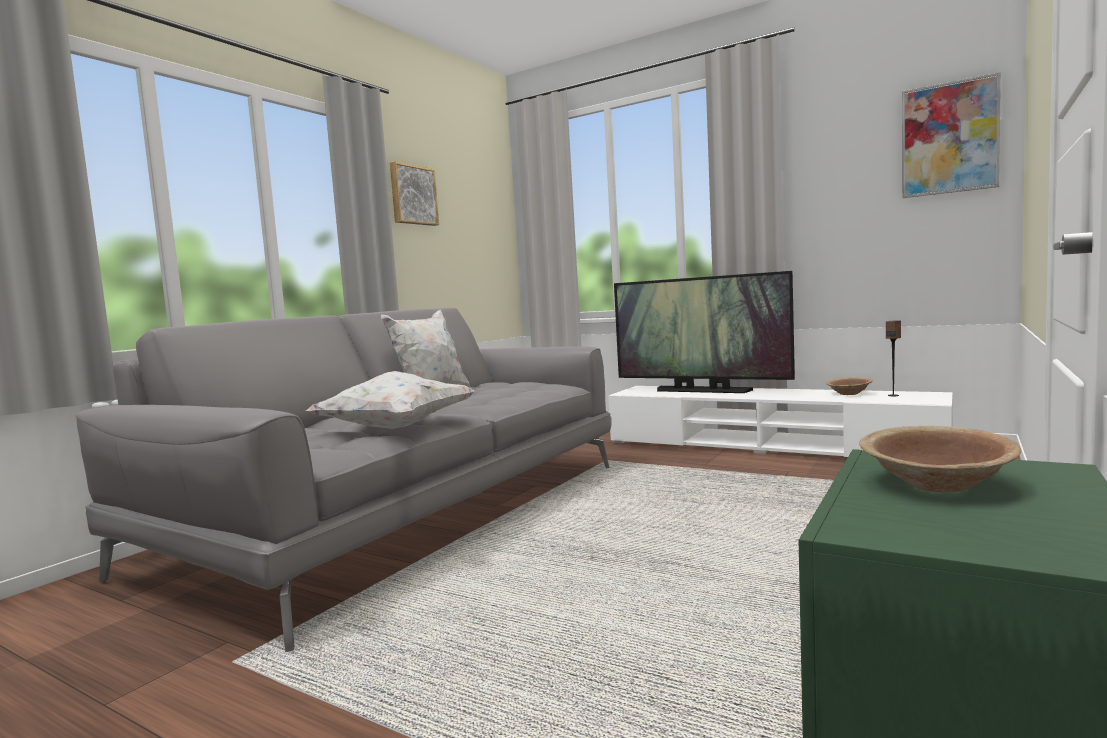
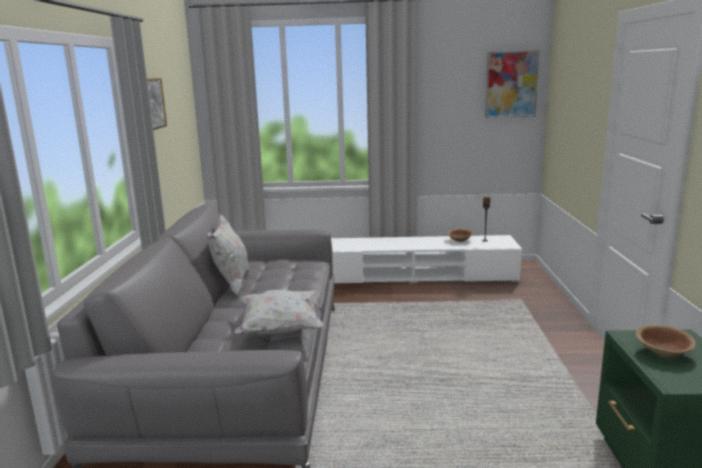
camera: 30 degrees left, 10 degrees up
(702, 390) = (367, 242): television -> none

